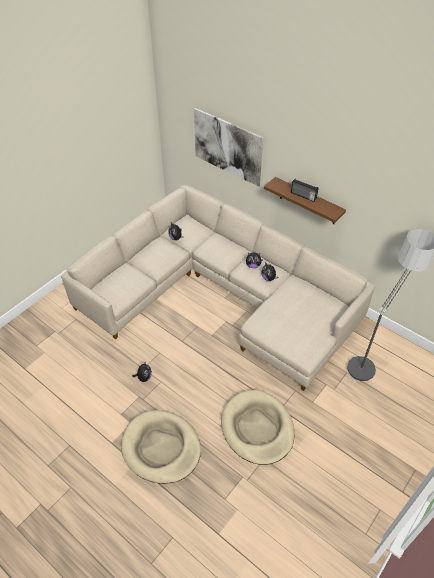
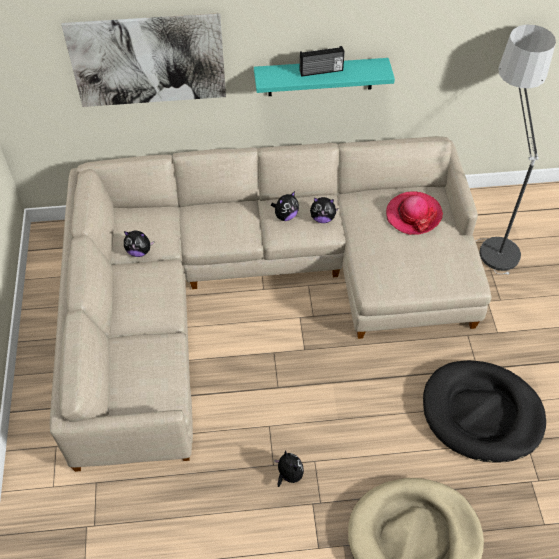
camera: 45 degrees left, 5 degrees up
(257, 428) = (481, 413): beige dog bed -> black dog bed
(308, 201) = (320, 77): brown shelf -> turquoise shelf
(314, 306) = (413, 214): none -> hat

